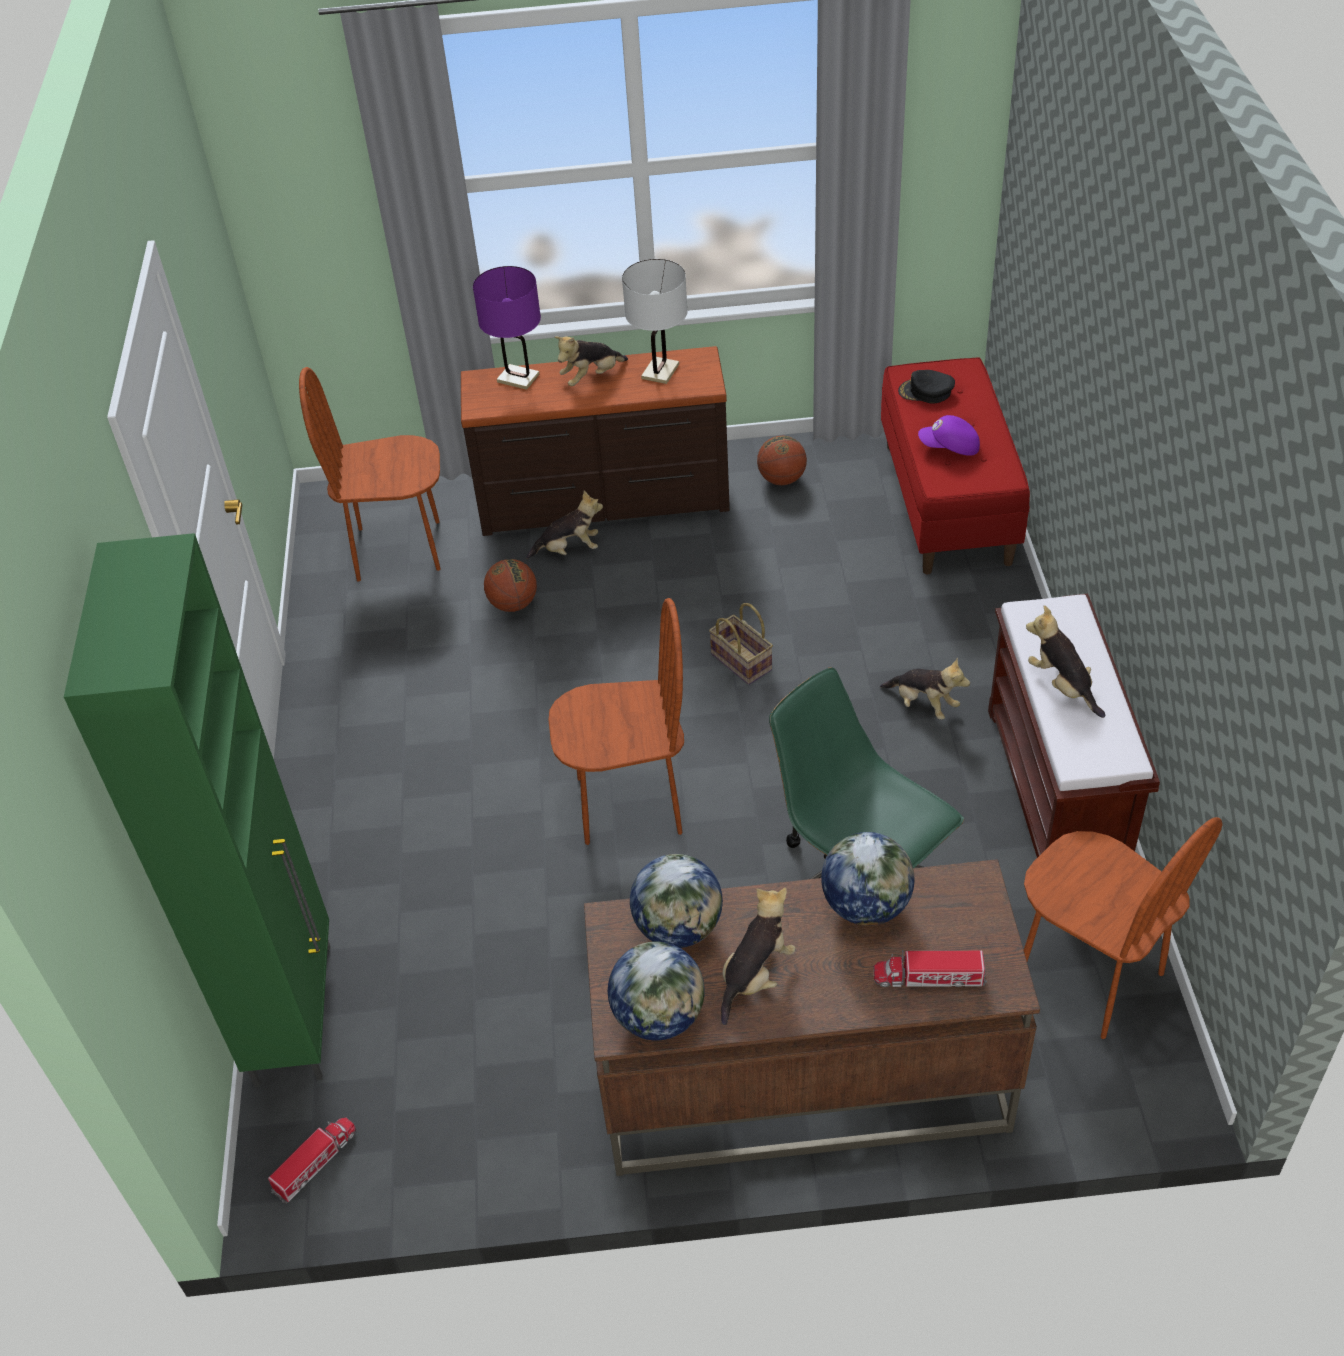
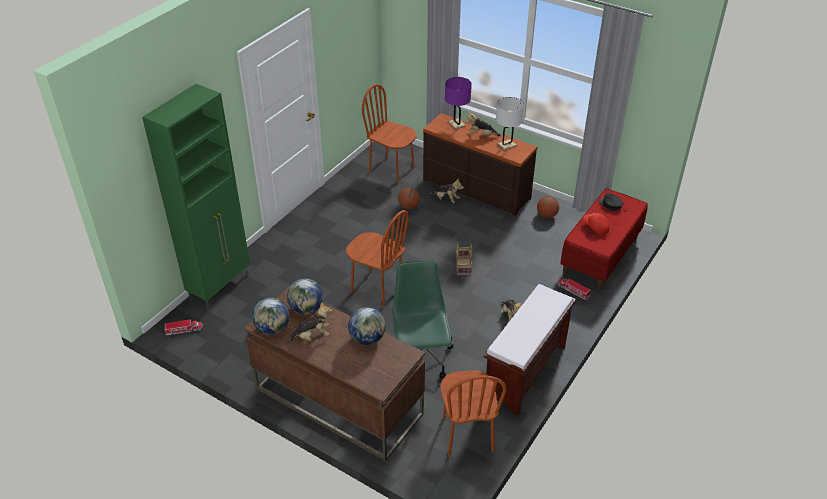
camera: 35 degrees right, 5 degrees down
(929, 977) = (361, 370): toy truck -> toy truck (573, 291)
(950, 447) = (595, 227): purple cap -> red cap
(1062, 685) = (525, 321): plush toy -> none

